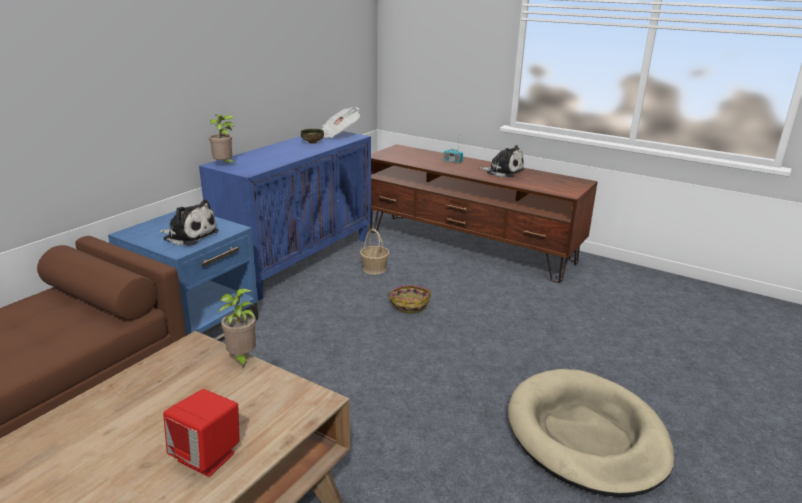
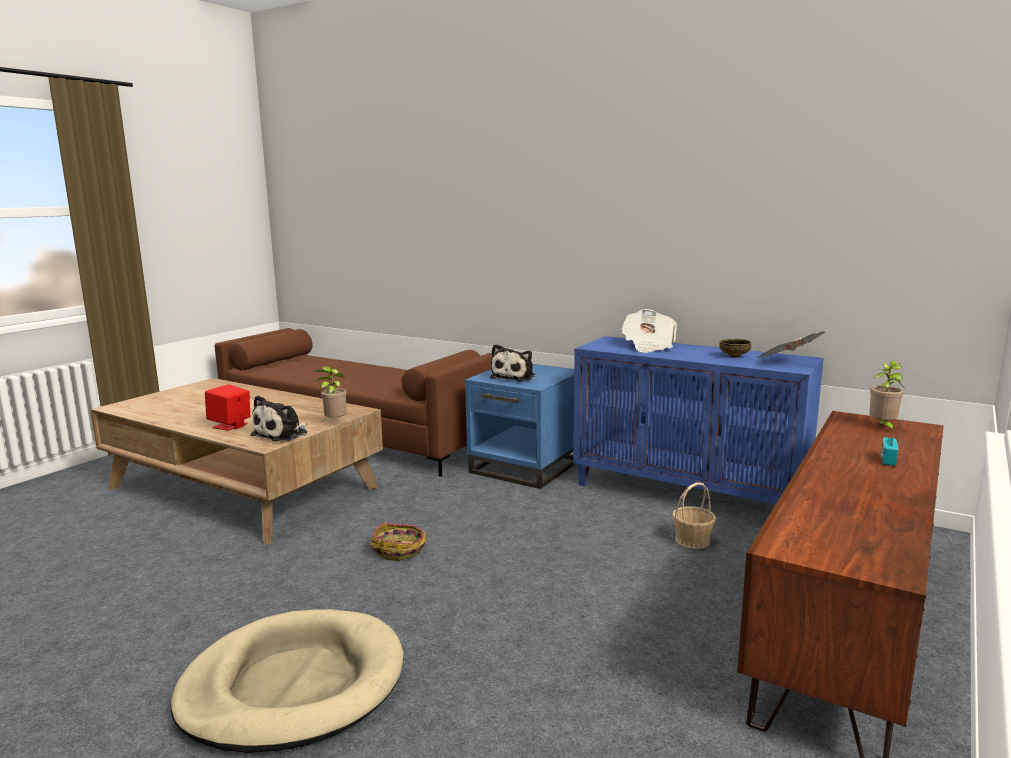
camera: 90 degrees right, 10 degrees down
(224, 165) = (610, 340): potted plant -> potted plant (882, 427)
(261, 157) = (648, 346): none -> newspaper
(409, 305) = (597, 567): basket -> basket (400, 550)
(503, 171) = (870, 496): plush toy -> plush toy (282, 434)

